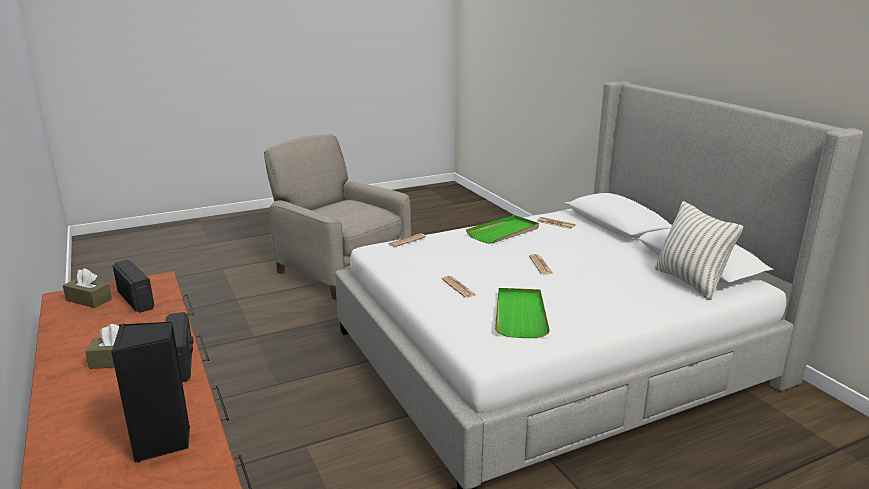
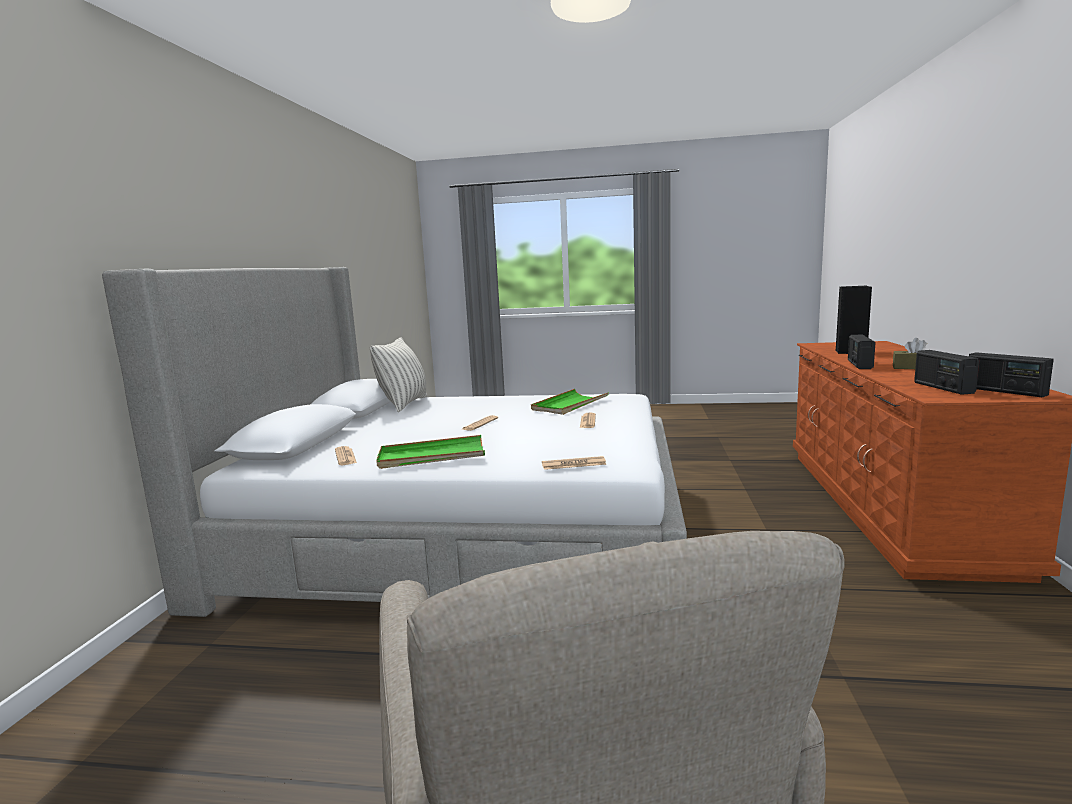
camera: 145 degrees left, 10 degrees down
(89, 300) = (1005, 391): brown tissue box -> radio

